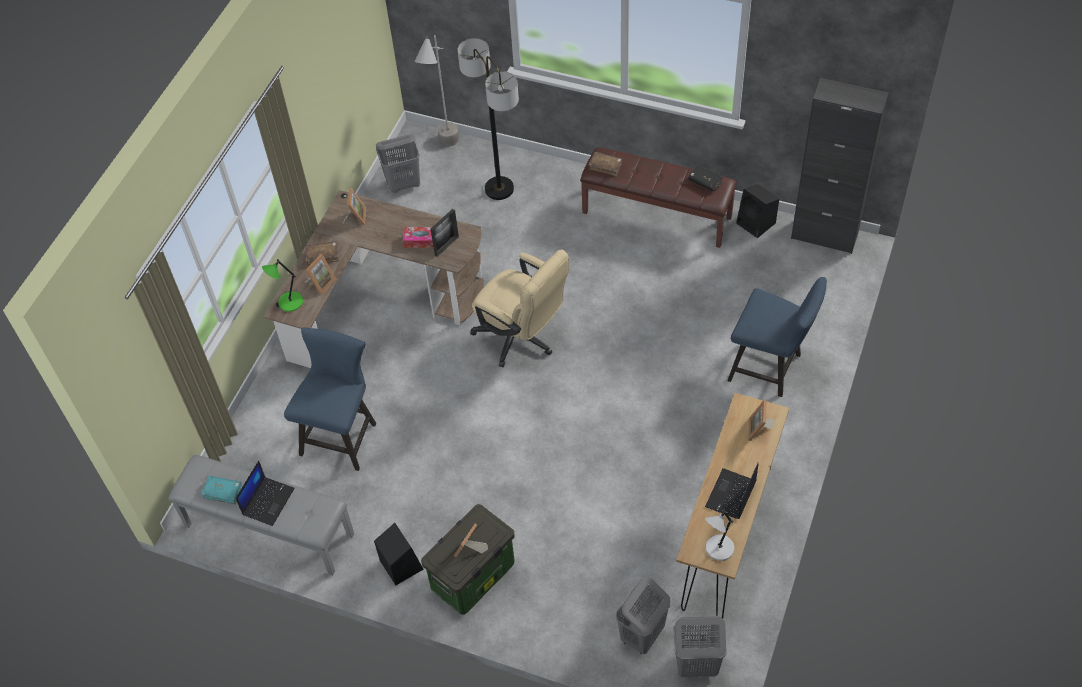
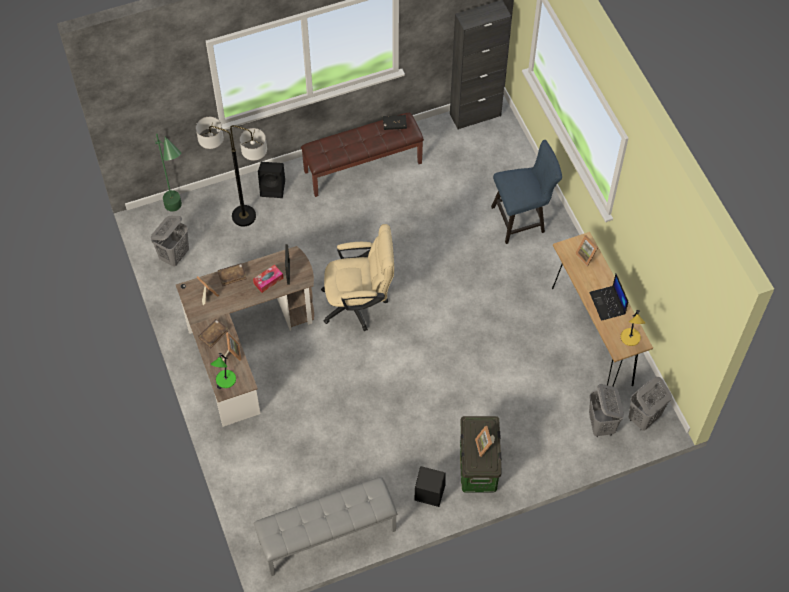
camera: 45 degrees left, 5 degrees up
(223, 492) = (301, 528): turquoise book -> none
(268, 501) = (336, 511): laptop -> none
(342, 435) = (310, 445): blue chair -> none
(445, 151) = (180, 214): grey floor lamp -> green floor lamp
(605, 166) = (323, 154): brown book -> brown book (232, 276)
(718, 549) = (630, 338): grey table lamp -> yellow table lamp
(757, 223) = (428, 133): black speaker -> black speaker (273, 188)

